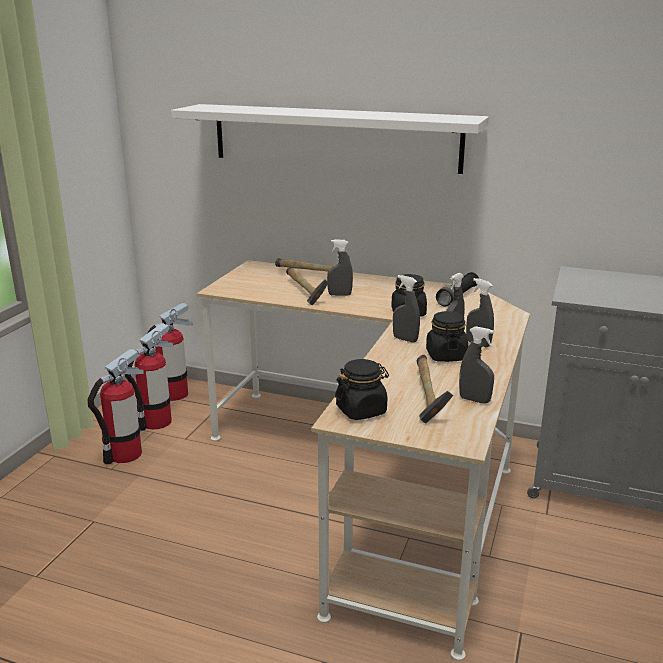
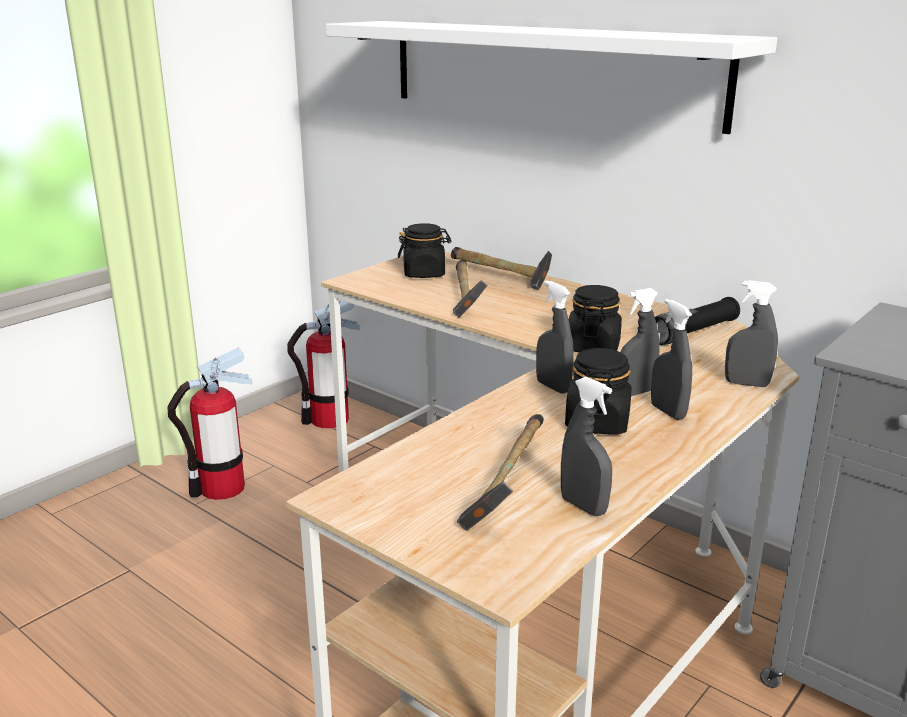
camera: 20 degrees right, 0 degrees up
(156, 422) = (285, 453): fire extinguisher -> none
(339, 295) = (512, 308): grey spray bottle -> grey spray bottle (746, 383)
(361, 410) = (384, 488): black jar -> black jar (424, 274)

